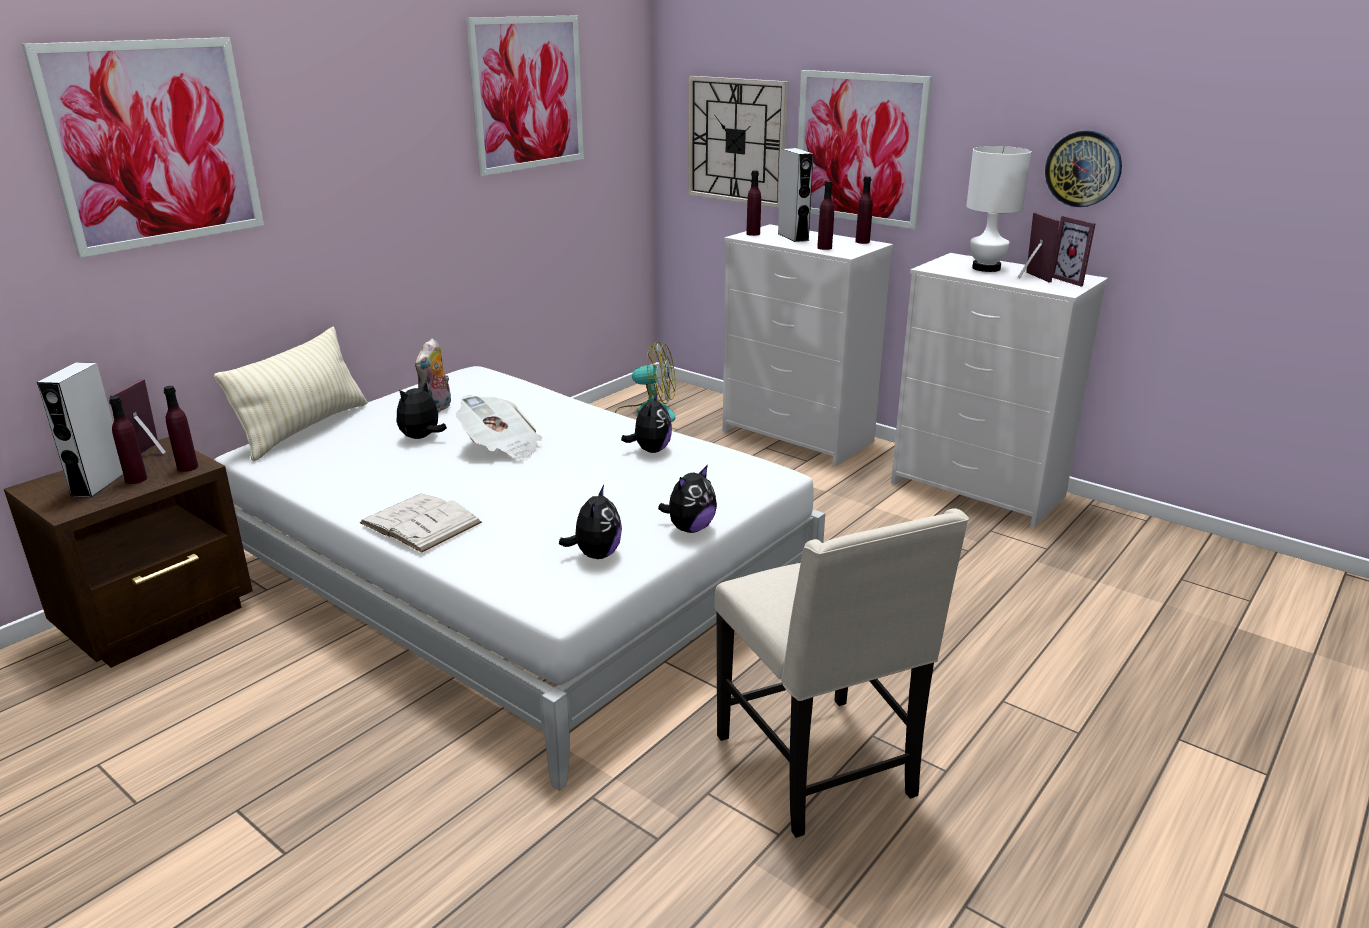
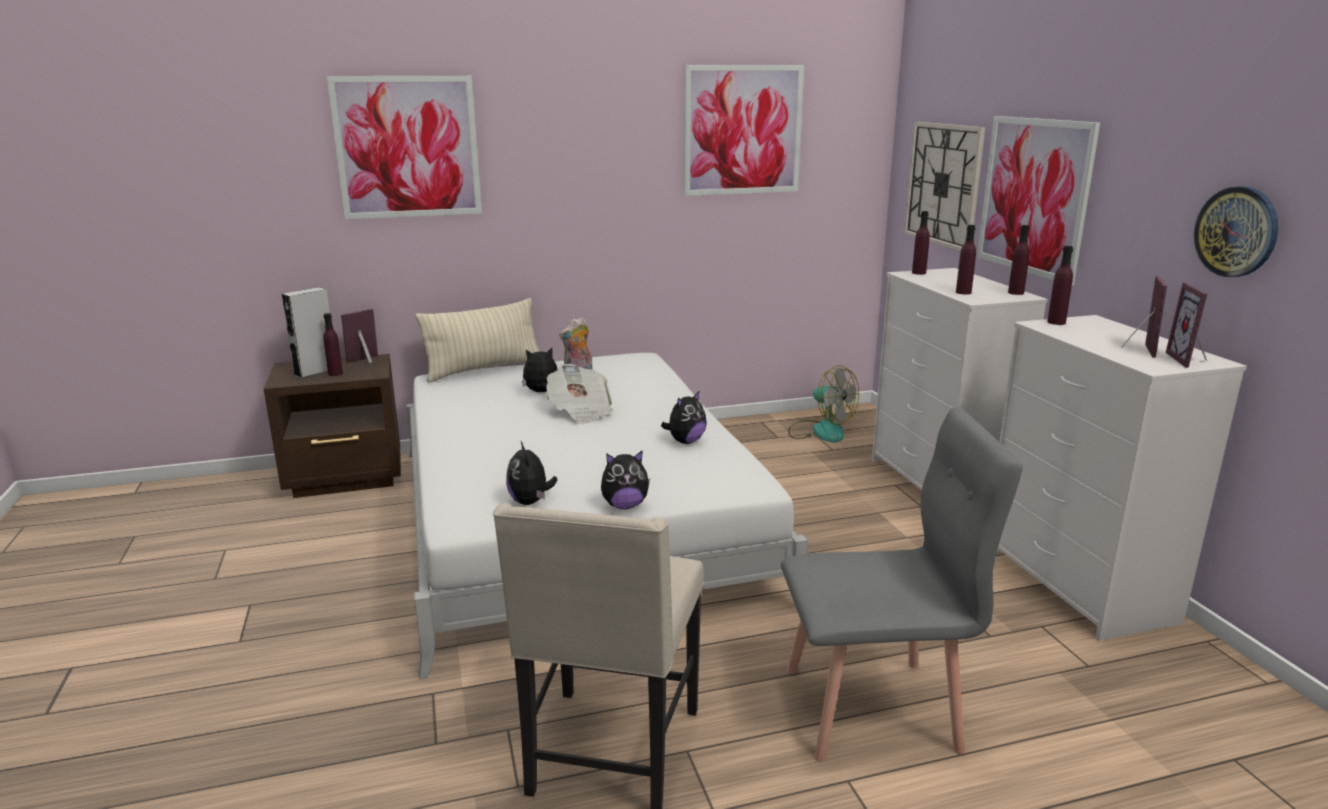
camera: 35 degrees right, 5 degrees down
(187, 467) = (369, 373): purple bottle -> purple bottle (1056, 322)
(420, 523) = (457, 446): white book -> none
(596, 555) = (530, 502): plush toy -> plush toy turned 120 degrees clockwise
(793, 237) = (952, 280): grey speaker -> none
(958, 640) = (872, 709): none -> grey chair
(987, 268) = (1104, 333): white table lamp -> none

